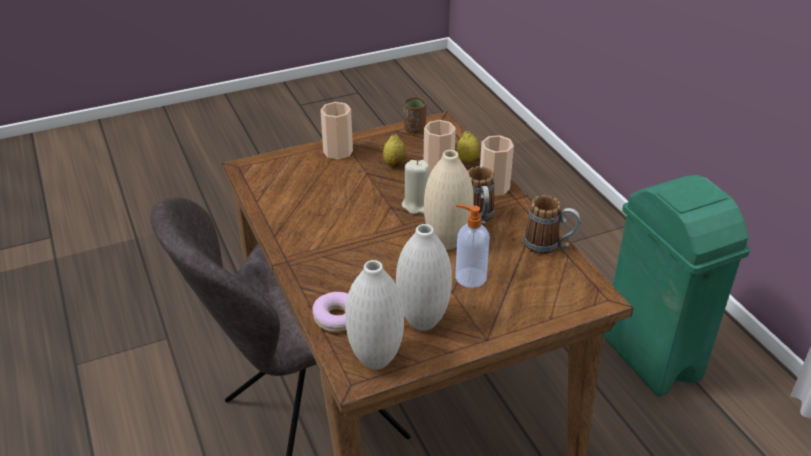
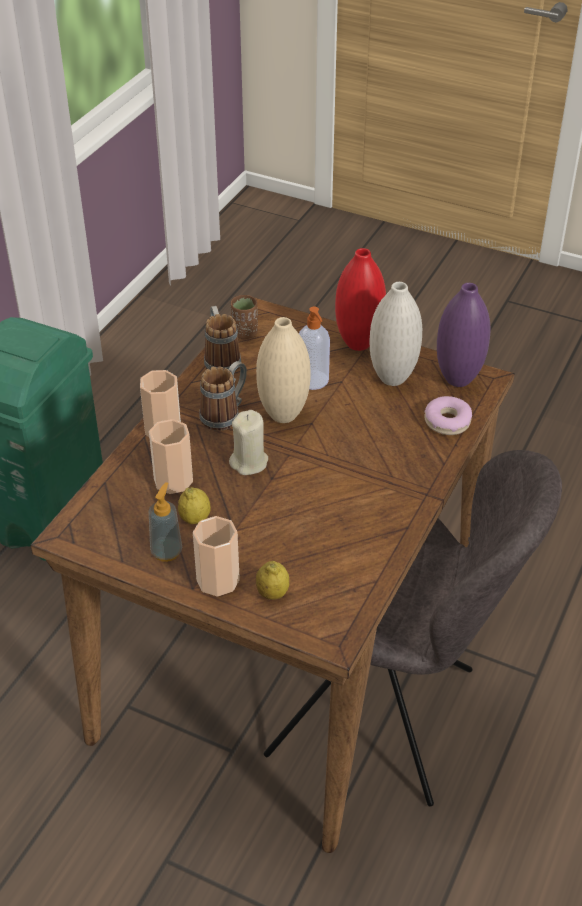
camera: 130 degrees left, 5 degrees up
(376, 360) = (458, 379): white vase -> purple vase
(382, 145) = (166, 552): none -> soap dispenser
(415, 129) = (104, 545): brown cup -> brown cup (244, 333)
(468, 160) = (130, 470): lemon -> lemon (272, 593)
(491, 330) = (358, 343): none -> red vase

